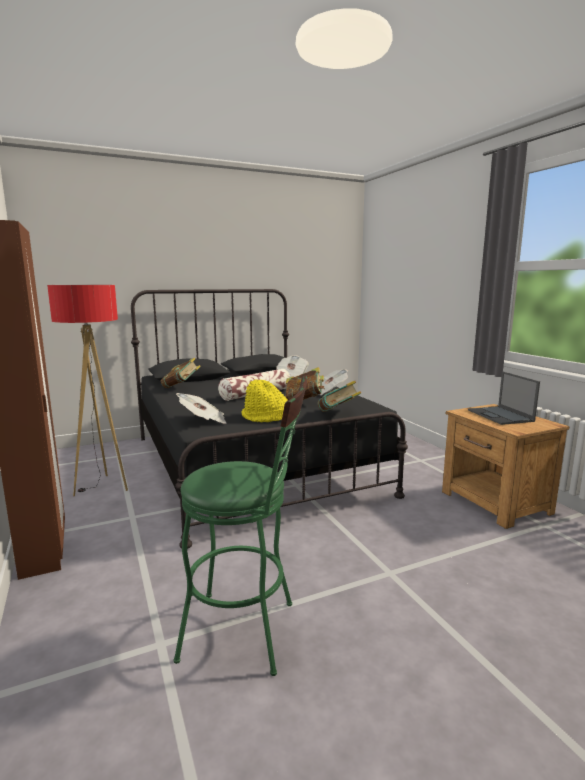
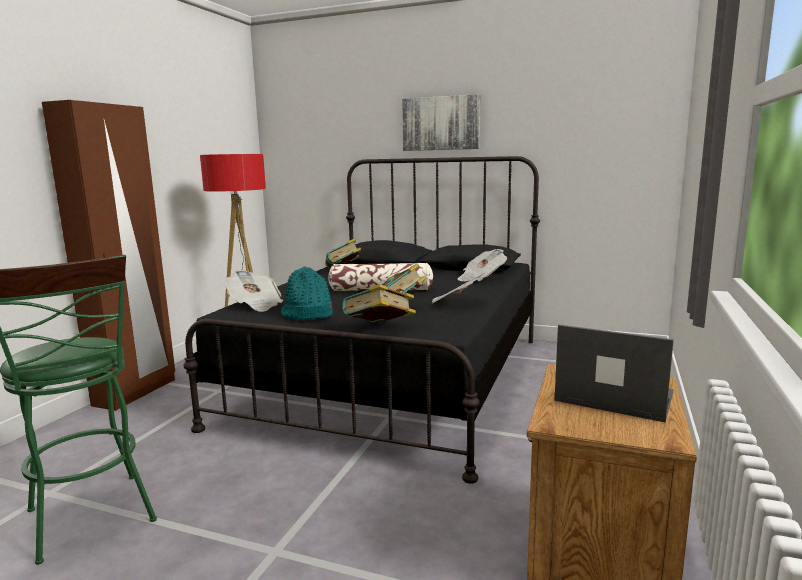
camera: 45 degrees right, 0 degrees up
(212, 262) = (441, 123): none -> picture
(265, 417) = (307, 315): yellow hat -> turquoise hat
(501, 416) = (612, 396): laptop -> laptop turned 90 degrees clockwise

